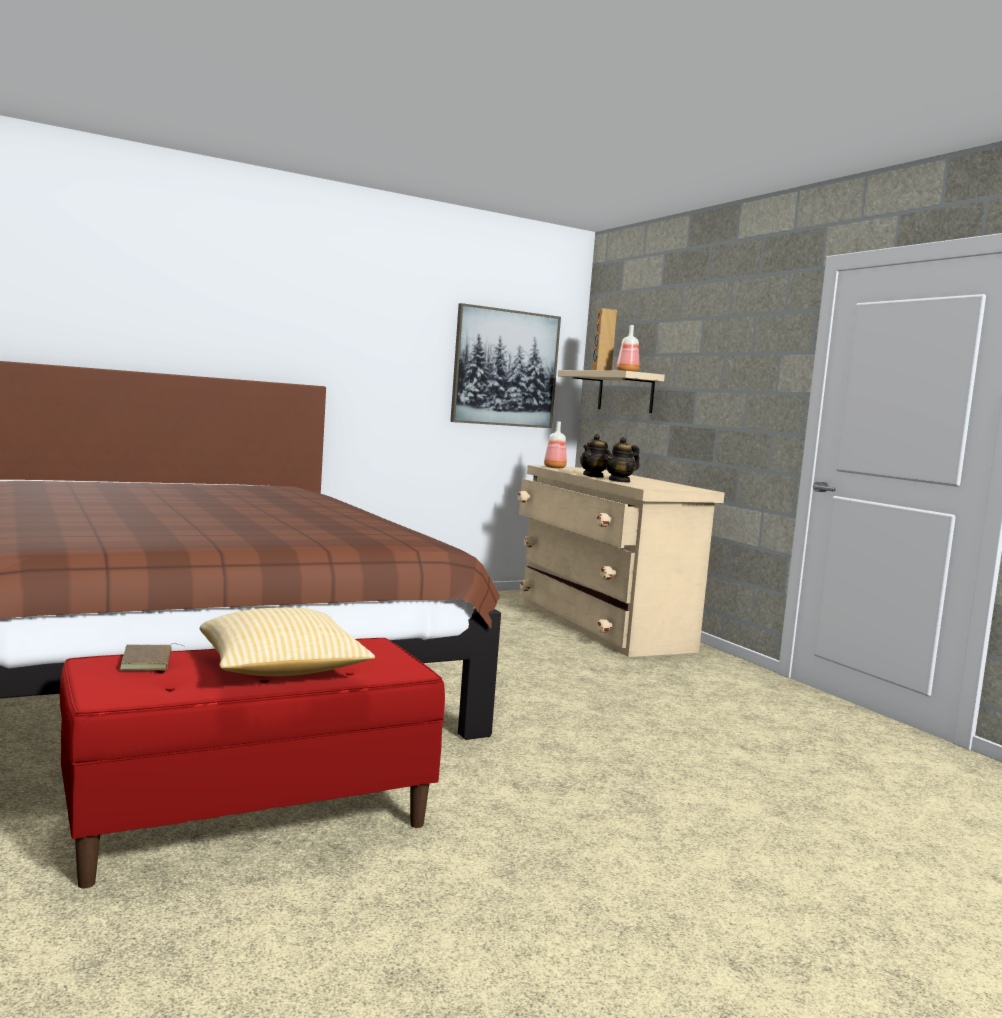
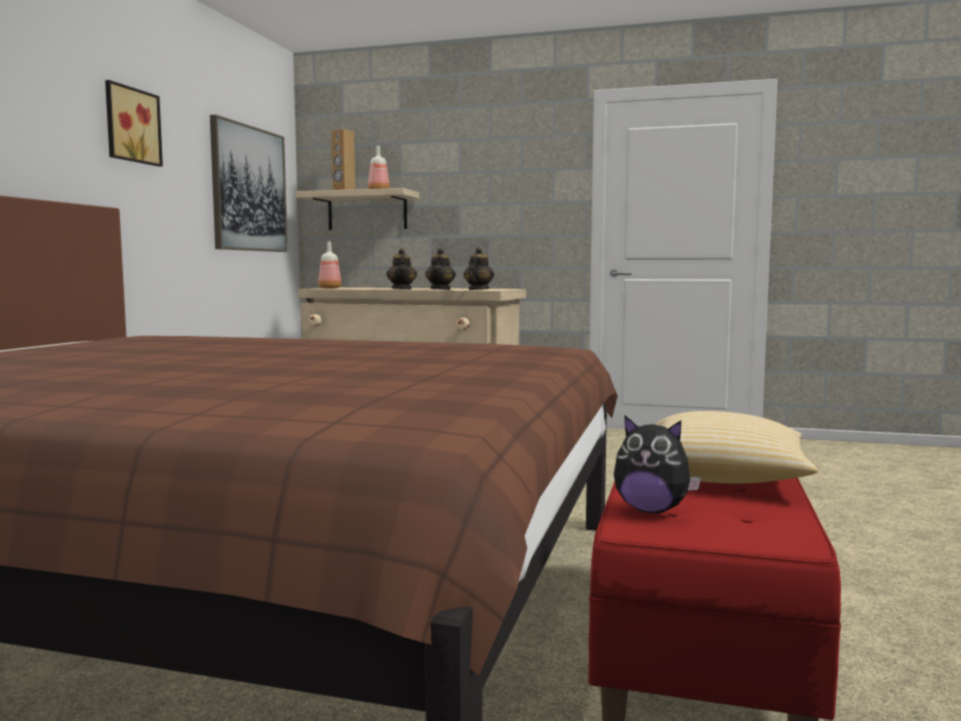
camera: 45 degrees left, 0 degrees up
(149, 662) = (652, 510): brown book -> plush toy
(360, 319) = (130, 125): none -> picture
(637, 486) = (478, 290): none -> teapot

